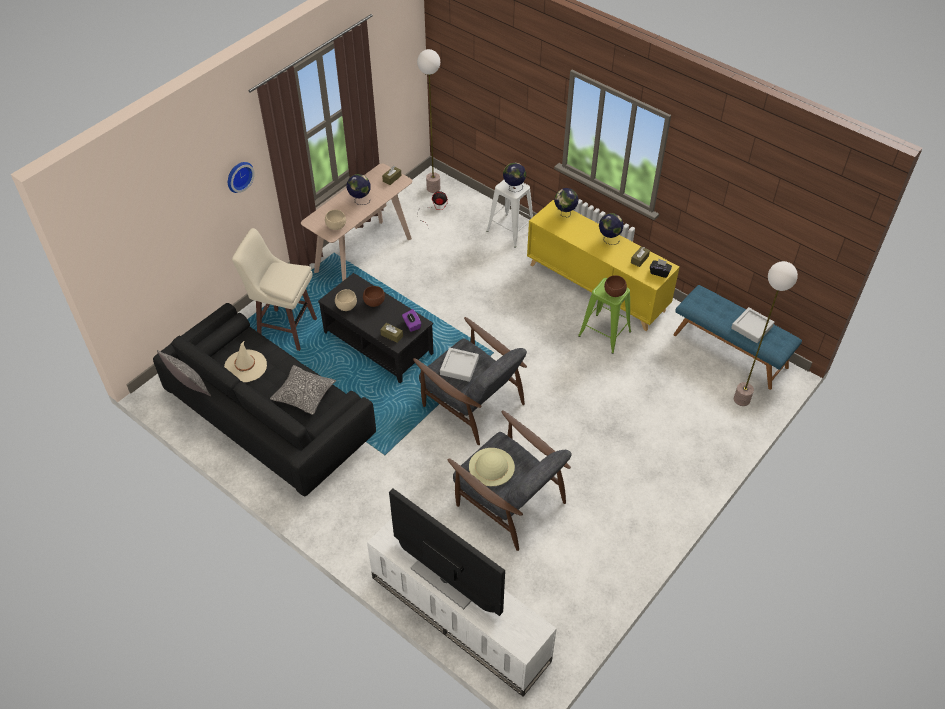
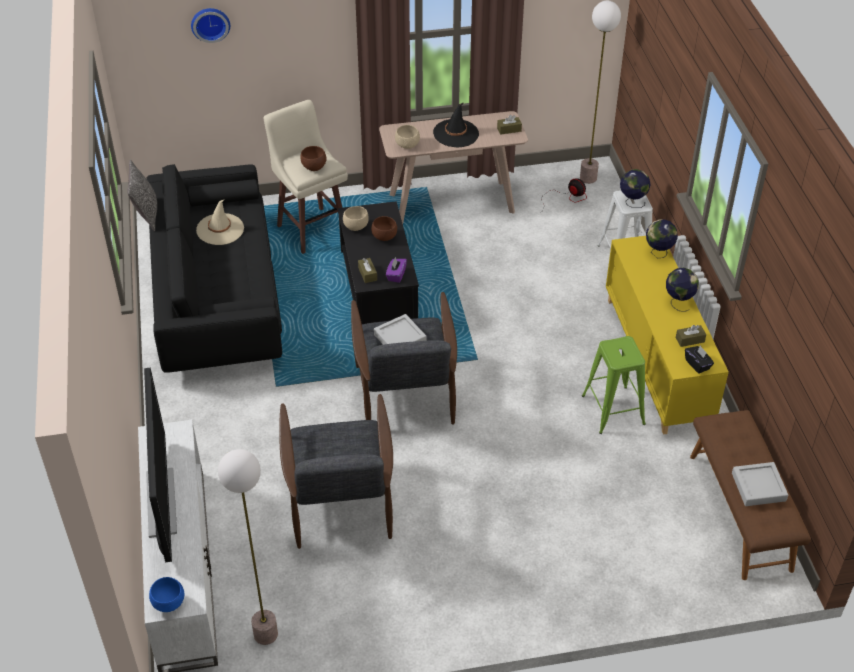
camera: 40 degrees right, 5 degrees down
(238, 176) = (318, 38): wall clock -> wall clock (210, 23)
(304, 394) = (240, 281): pillow -> none
(360, 200) = (456, 133): globe -> black hat
(491, 466) = (327, 443): beige hat -> none
(526, 640) = (169, 603): none -> blue bowl
(614, 293) = (622, 357): brown bowl -> brown bowl (314, 168)
(730, 350) = (741, 511): blue bench -> brown bench
(742, 399) = (696, 568): floor lamp -> floor lamp (266, 634)

